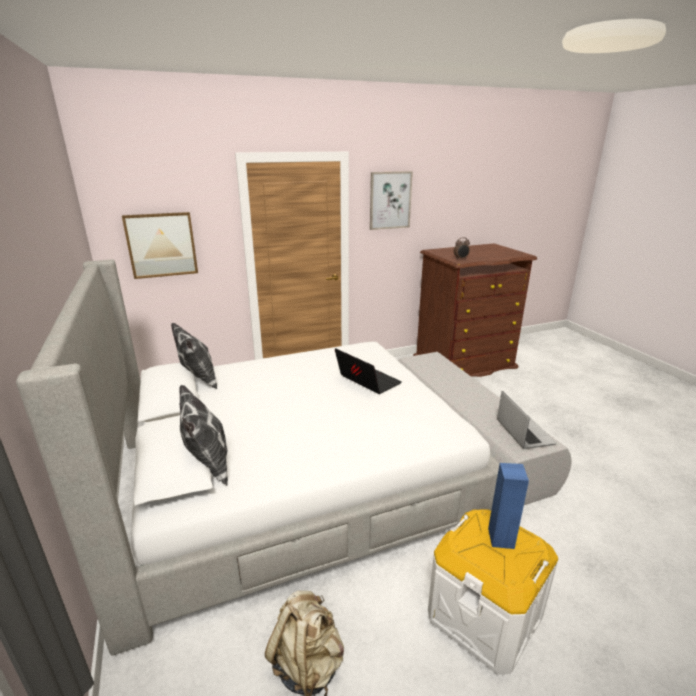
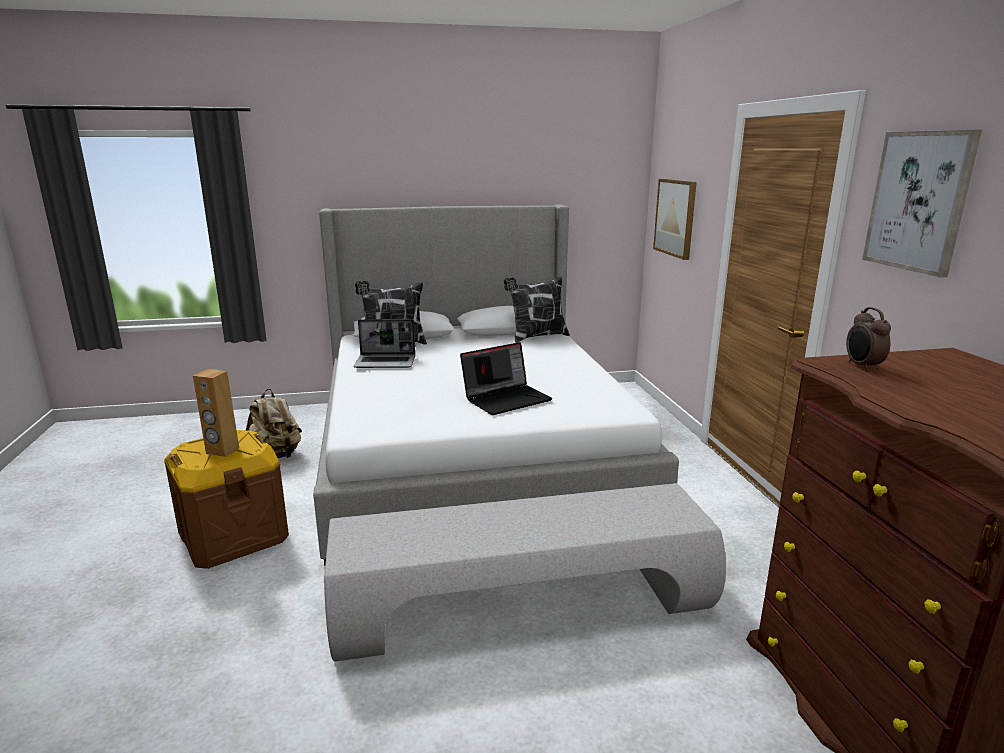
camera: 100 degrees right, 5 degrees down
(484, 615) = (234, 536): white storage box -> brown storage box
(501, 538) = (222, 451): blue speaker -> brown speaker
(523, 432) = (387, 545): laptop -> laptop (386, 362)

